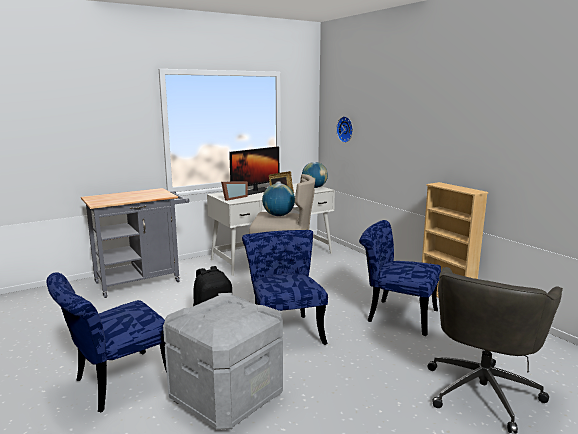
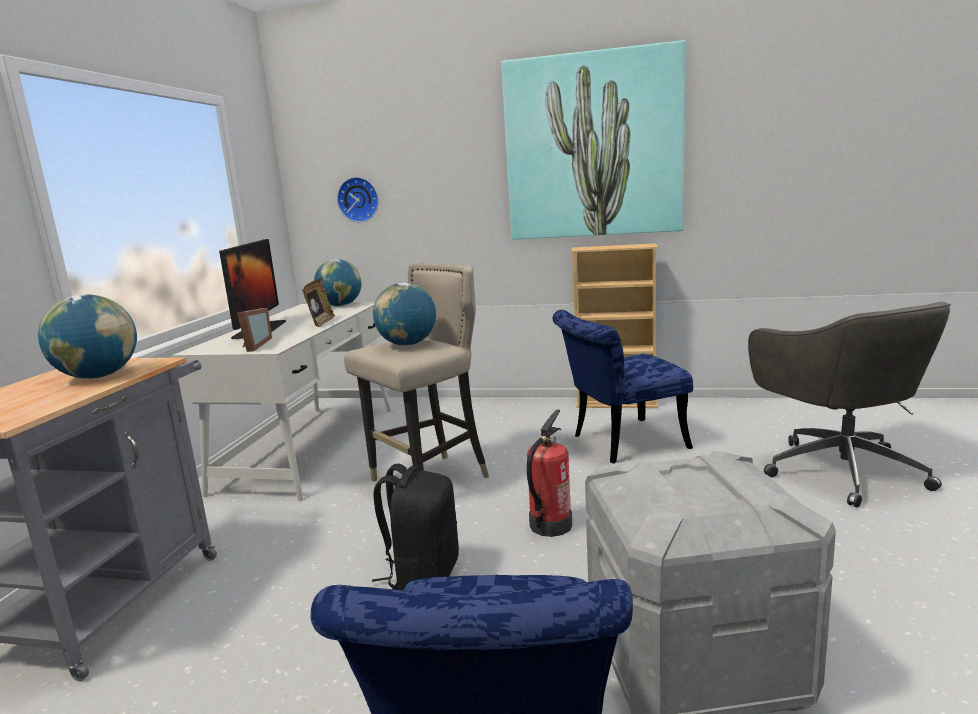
camera: 45 degrees left, 0 degrees up
(145, 196) = (98, 376): none -> globe
(285, 329) = (550, 526): blue chair -> fire extinguisher
(461, 115) = (593, 146): none -> picture

